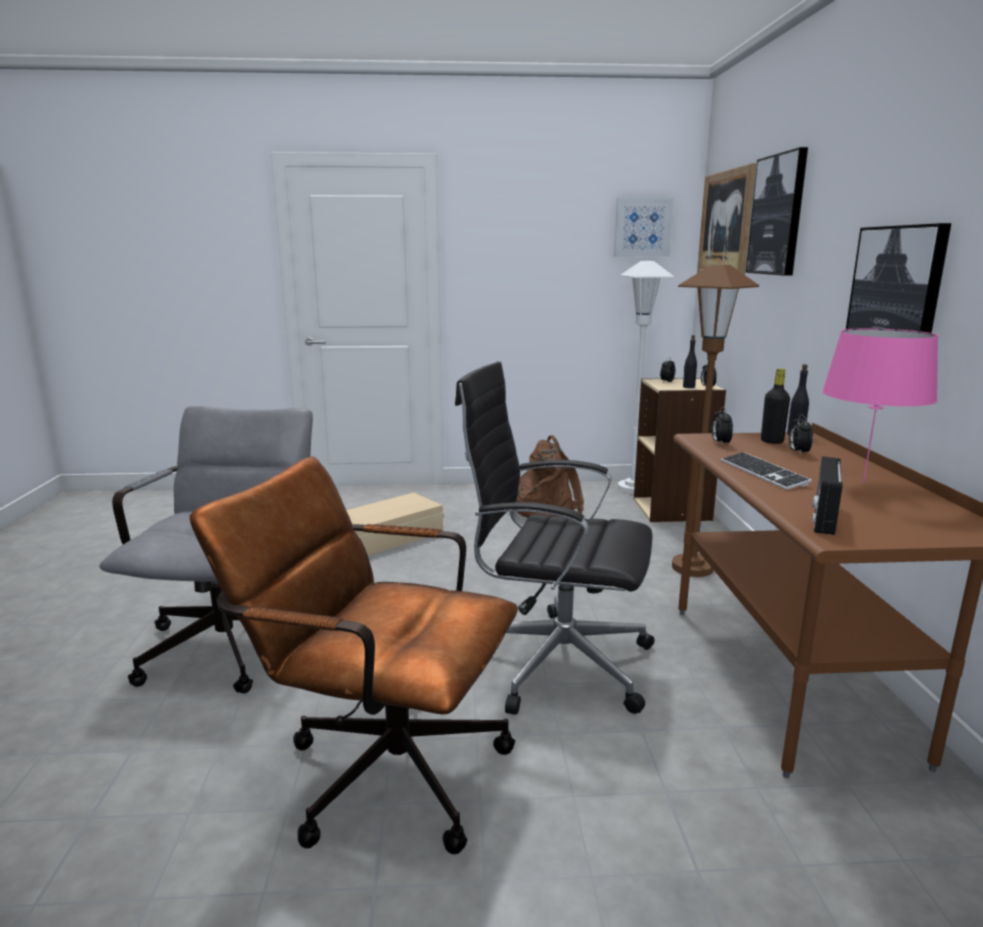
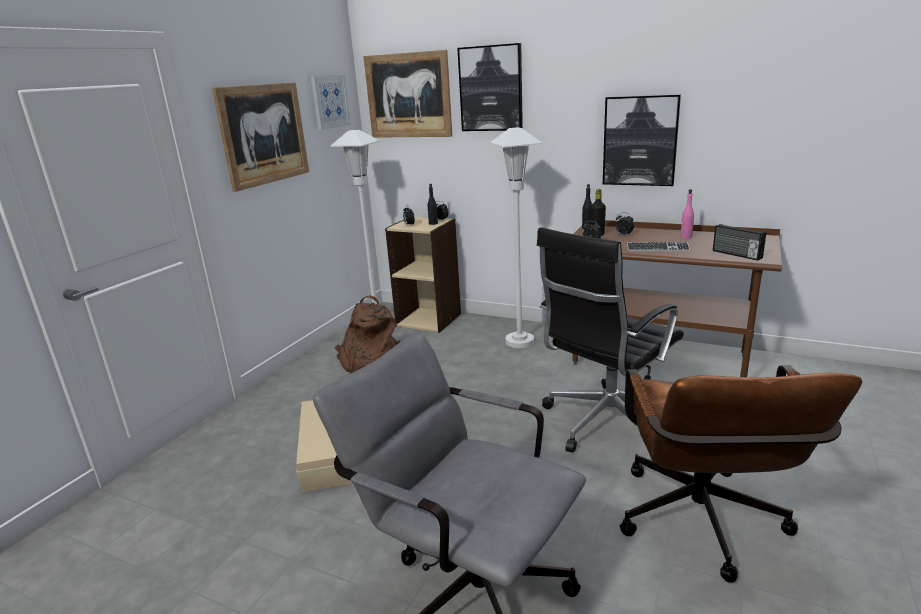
camera: 60 degrees left, 5 degrees up
(379, 766) = (703, 528): brown office chair -> brown office chair turned 45 degrees counterclockwise
(530, 251) = (264, 134): none -> picture
(692, 568) = (519, 341): brown floor lamp -> white floor lamp
(863, 483) = (685, 237): pink table lamp -> pink bottle

